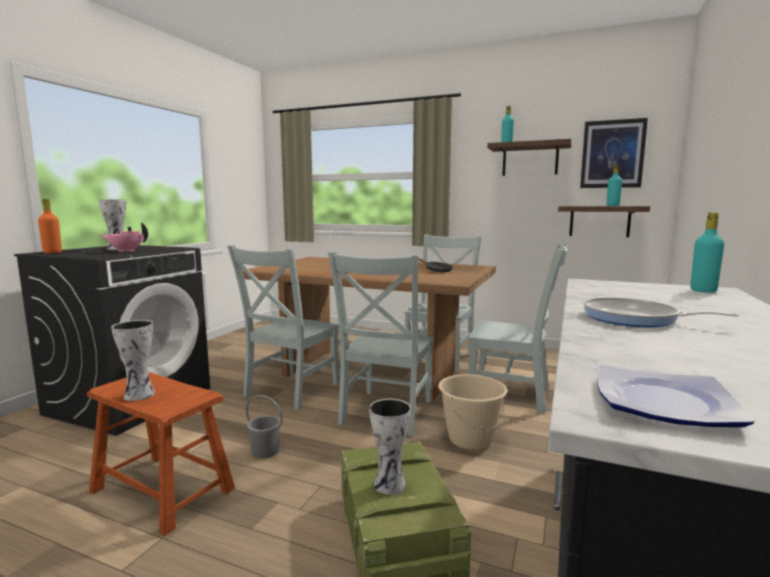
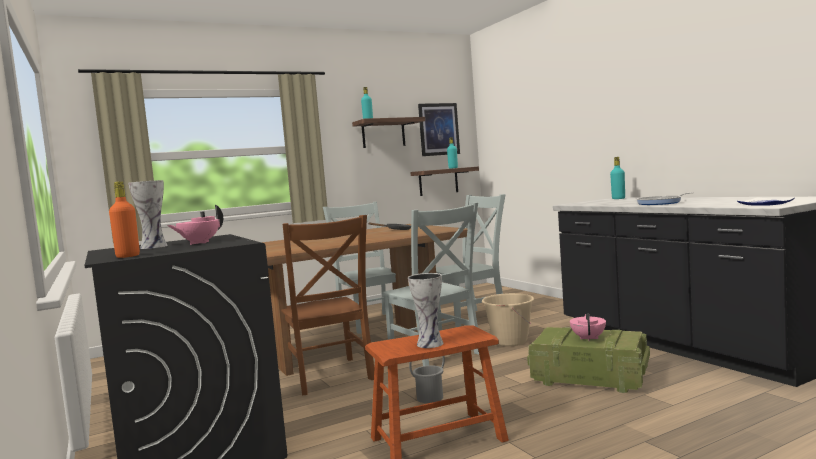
camera: 50 degrees left, 5 degrees down
(290, 391) = (330, 377): grey chair -> brown chair
(391, 485) = (588, 338): vase -> pink teapot

